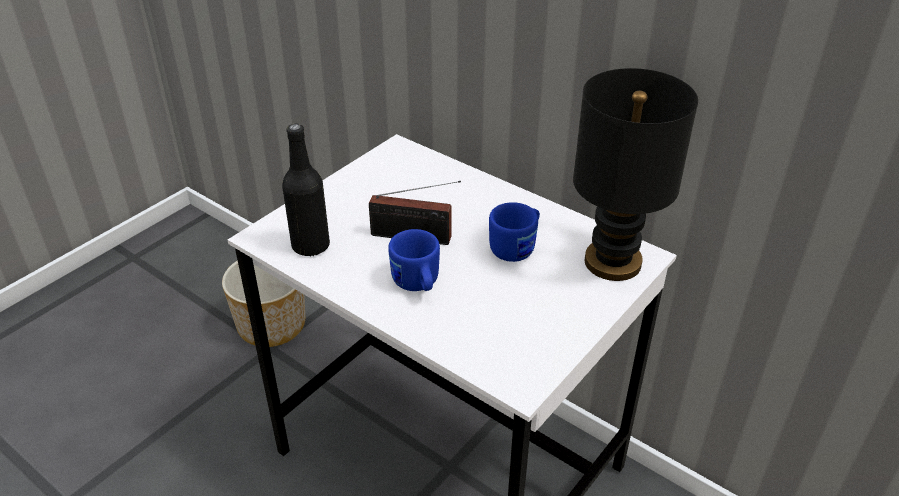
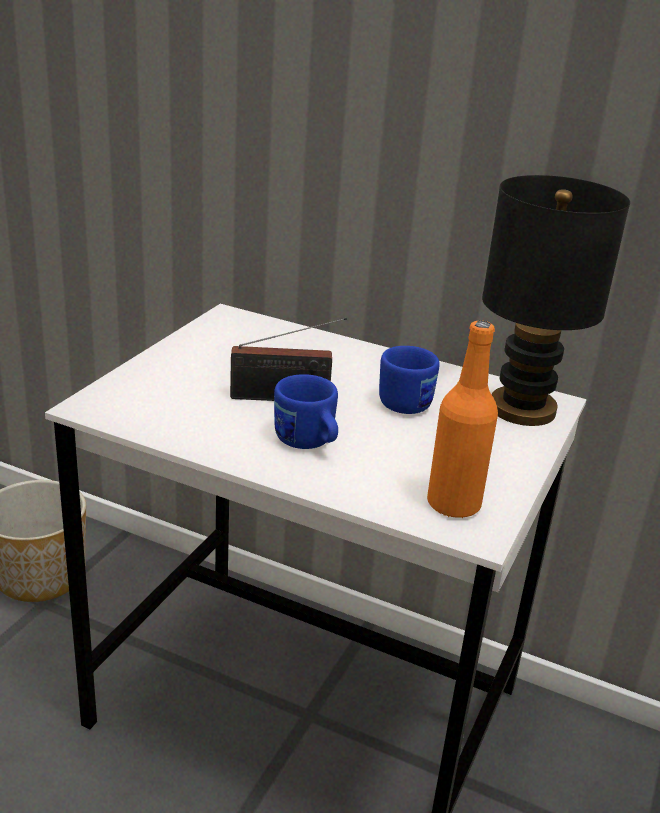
camera: 15 degrees left, 10 degrees down
(311, 246) = (158, 413): black bottle -> none
(512, 355) = (453, 504): none -> orange bottle

